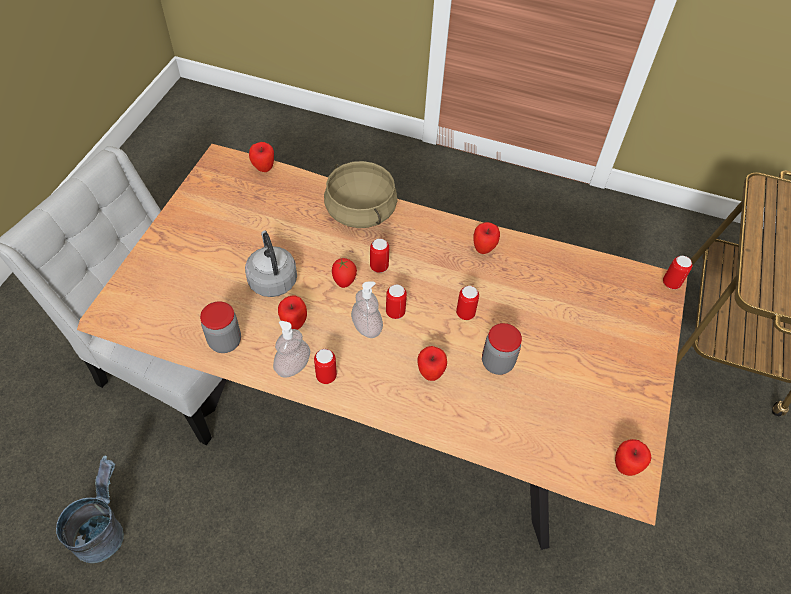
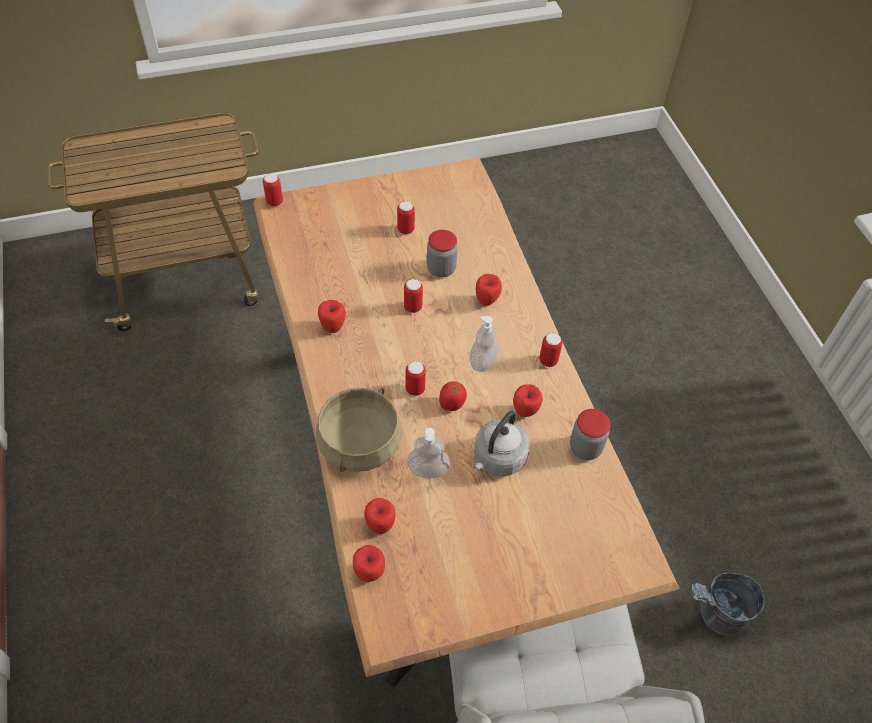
camera: 125 degrees left, 0 degrees up
(293, 366) = (560, 387): soap dispenser -> soap dispenser (428, 470)
(395, 312) = (452, 351): can -> can (405, 229)
(625, 466) = (461, 178): apple -> apple (380, 526)

